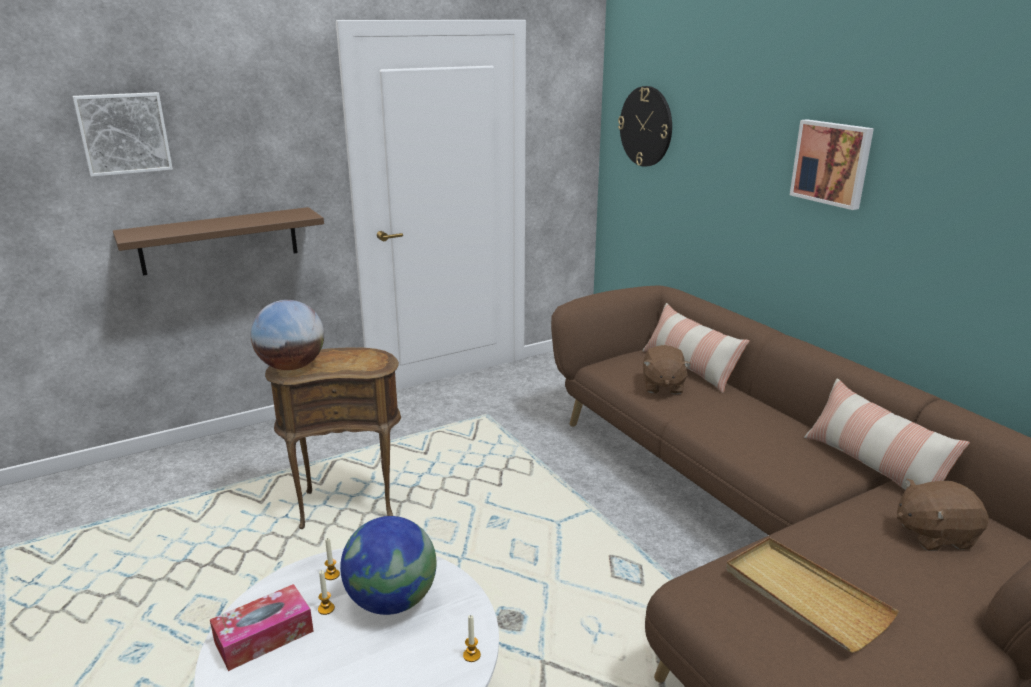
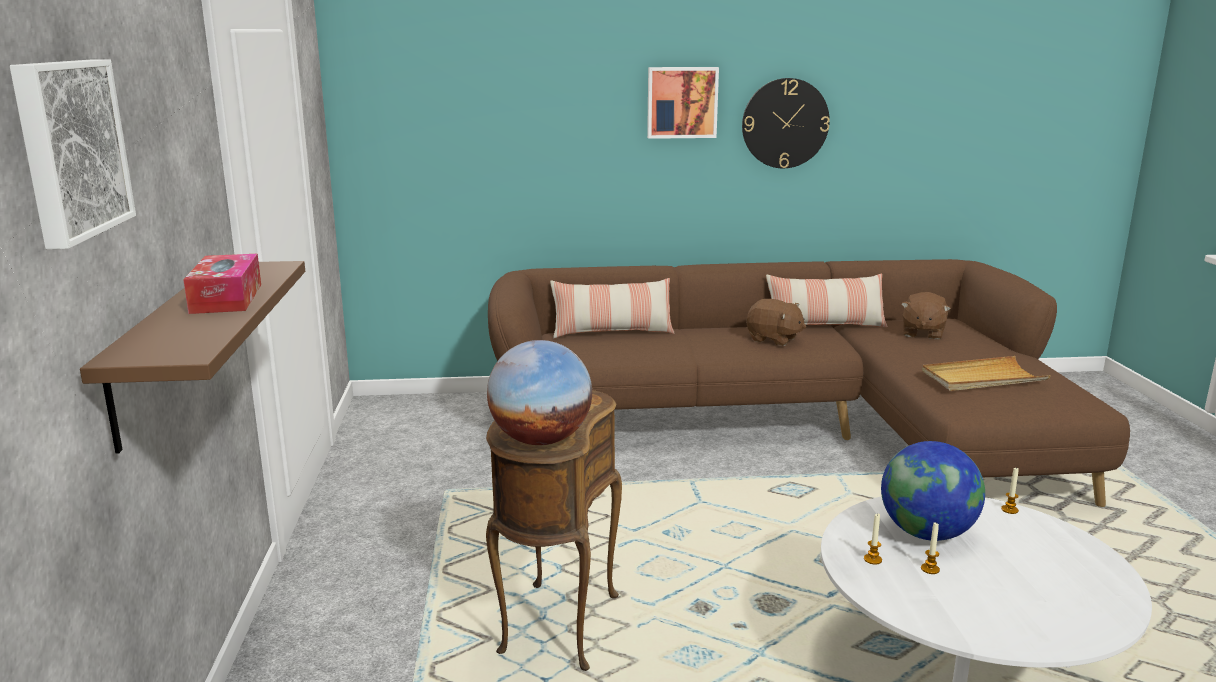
camera: 65 degrees left, 5 degrees down
(264, 636) = (968, 609): tissue box -> tissue box (226, 298)
(646, 126) = (420, 101): wall clock -> wall clock (785, 123)
(662, 386) = (639, 347): brown plush toy -> brown plush toy (774, 339)

